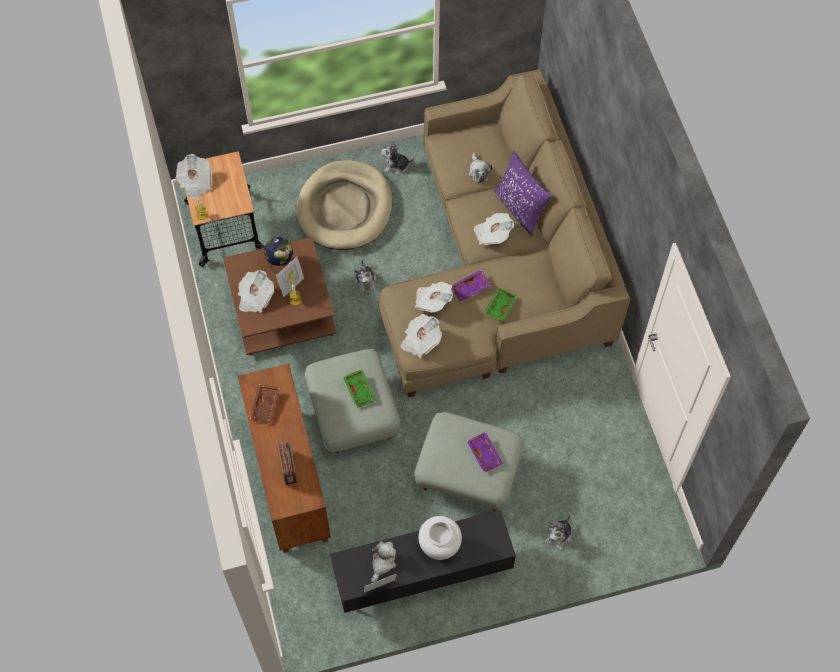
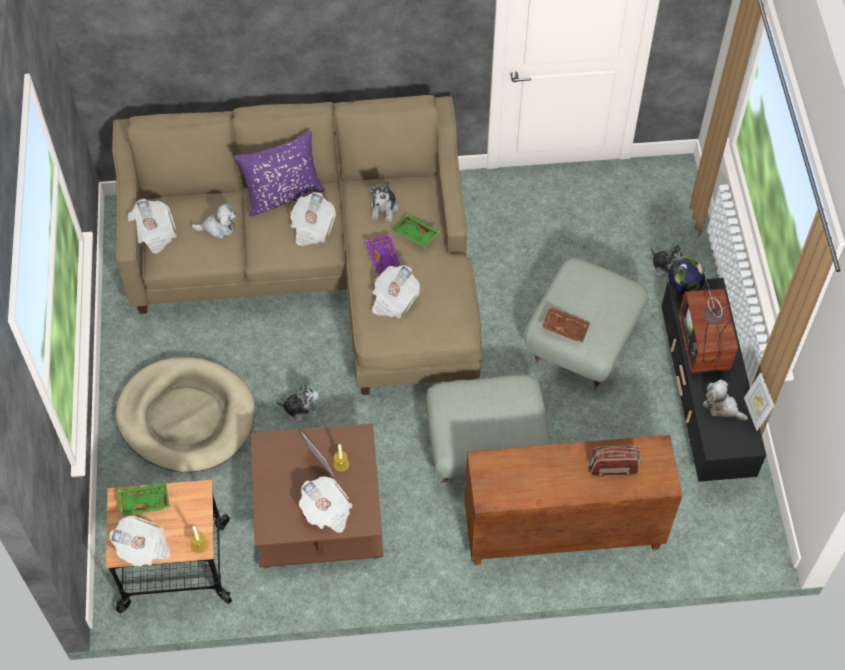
camera: 80 degrees left, 5 degrees down
(266, 406) = (524, 484): brown tray -> brown tray (565, 327)
(280, 262) = (280, 475): globe -> globe (682, 291)
(360, 390) = (489, 404): green tray -> green tray (144, 501)
(396, 166) = (140, 350): plush toy -> plush toy (384, 208)
(420, 341) = (444, 322): newspaper -> newspaper (154, 233)
(439, 546) = (706, 347): white vase -> television
(485, 454) = (592, 290): purple tray -> none

